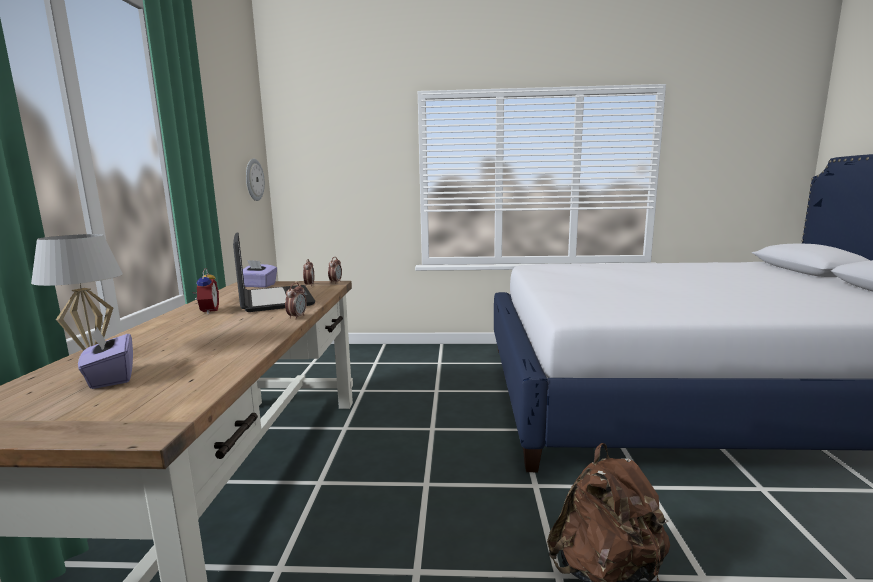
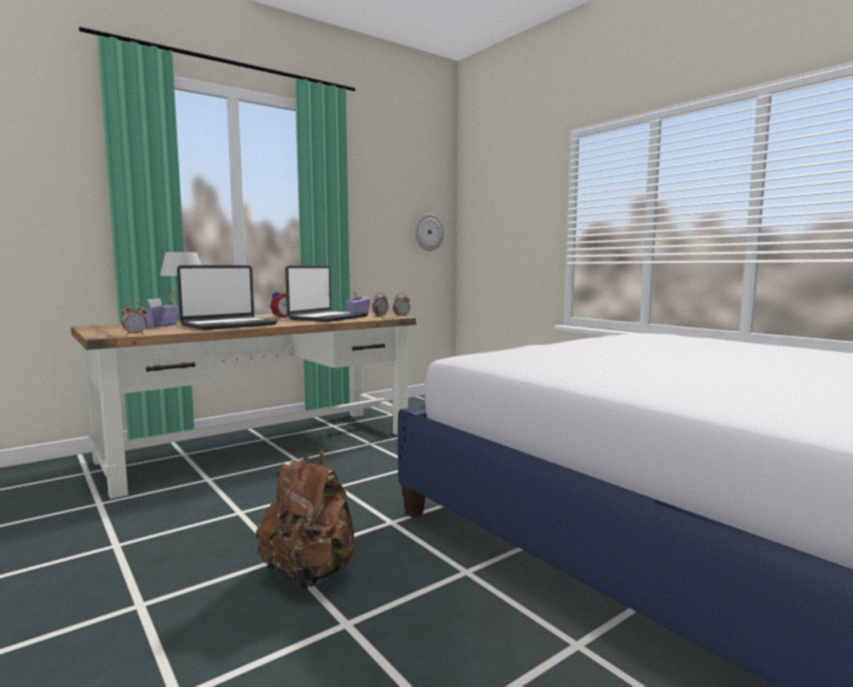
camera: 50 degrees right, 5 degrees down
(224, 342) = (228, 325): none -> laptop
(297, 317) = (296, 324): alarm clock -> alarm clock (135, 334)

